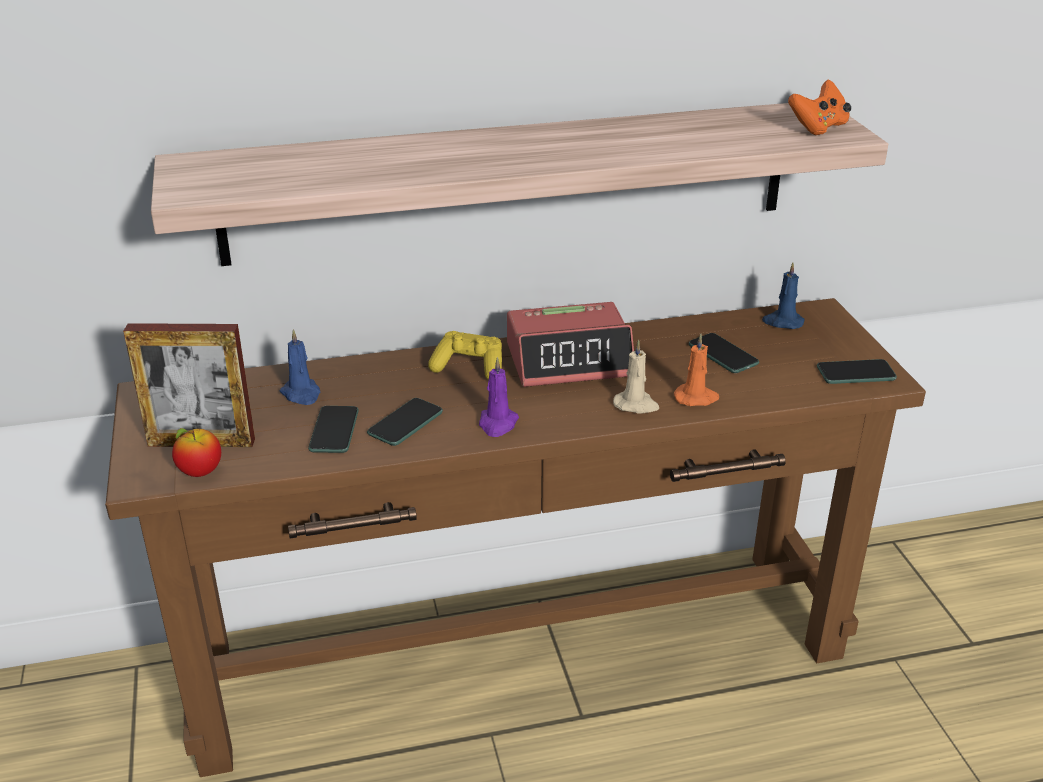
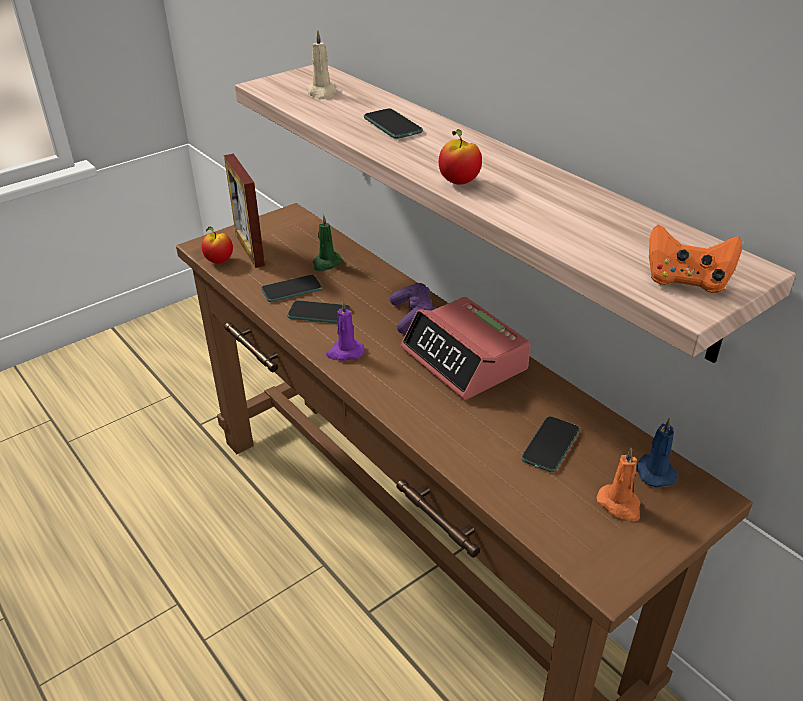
camera: 65 degrees right, 5 degrees up
(302, 394) = (326, 263): blue candle -> green candle
(469, 367) = (413, 316): yellow game controller -> purple game controller
(581, 157) = (459, 182): none -> apple
(636, 405) = (422, 414): beige candle -> beige candle (322, 93)
(696, 398) = (460, 446): orange candle -> orange candle (620, 505)
(855, 373) = (597, 551): phone -> phone (392, 125)

